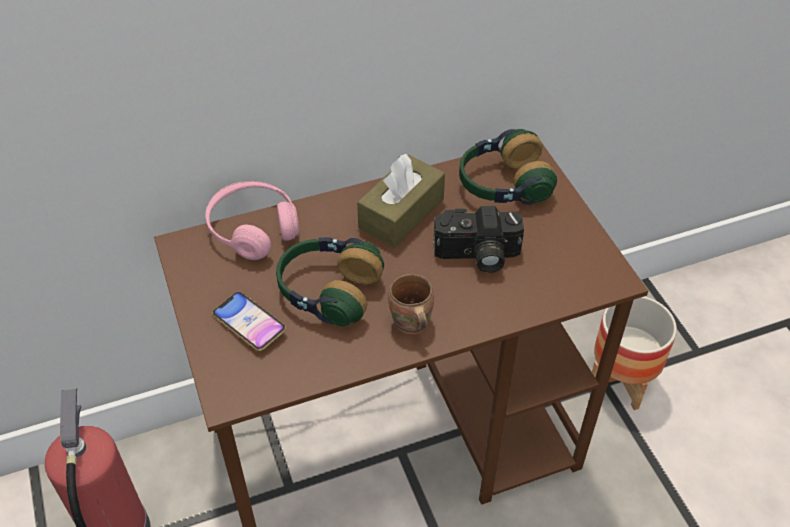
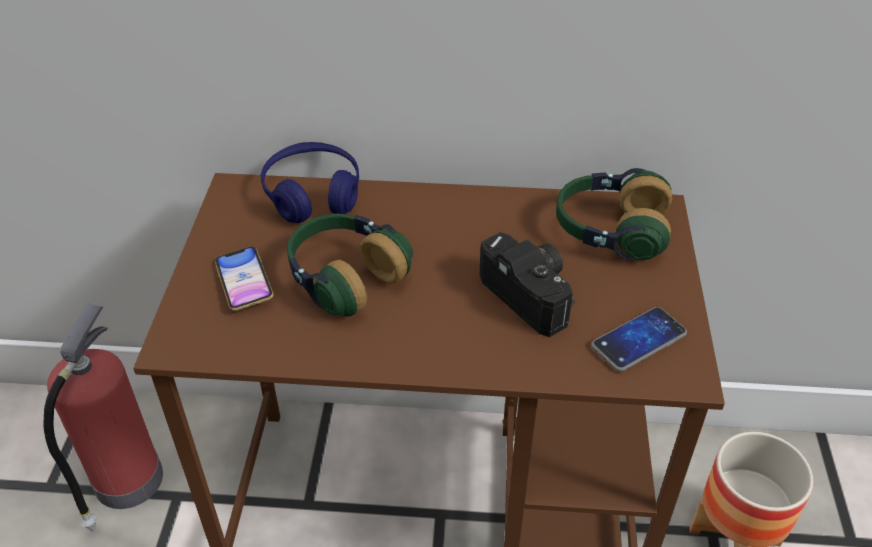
camera: 25 degrees right, 5 degrees down
(253, 229) = (313, 194): pink headphones -> blue headphones
(401, 213) = (475, 226): brown tissue box -> none
(410, 324) = (409, 340): brown mug -> none
(477, 256) = (532, 295): camera -> camera turned 150 degrees counterclockwise
(569, 264) = (638, 340): none -> phone

